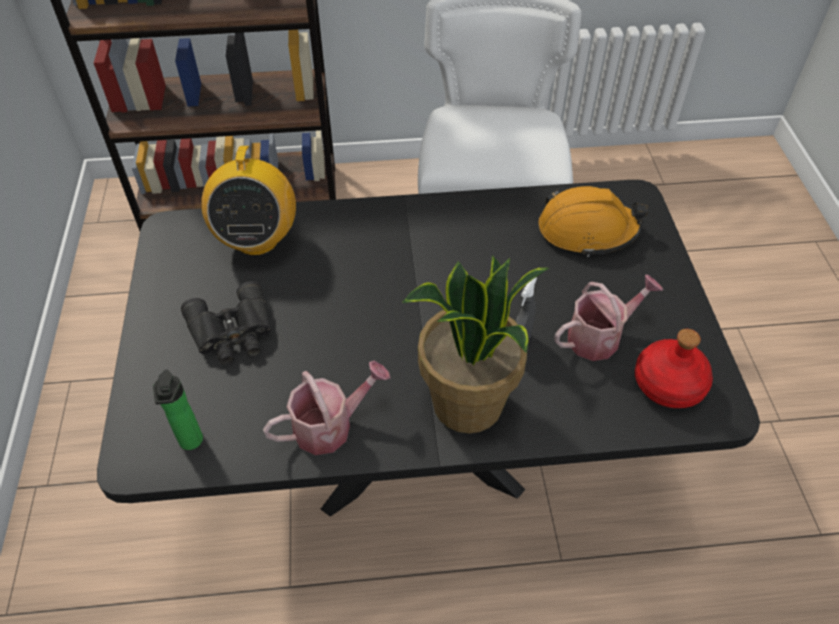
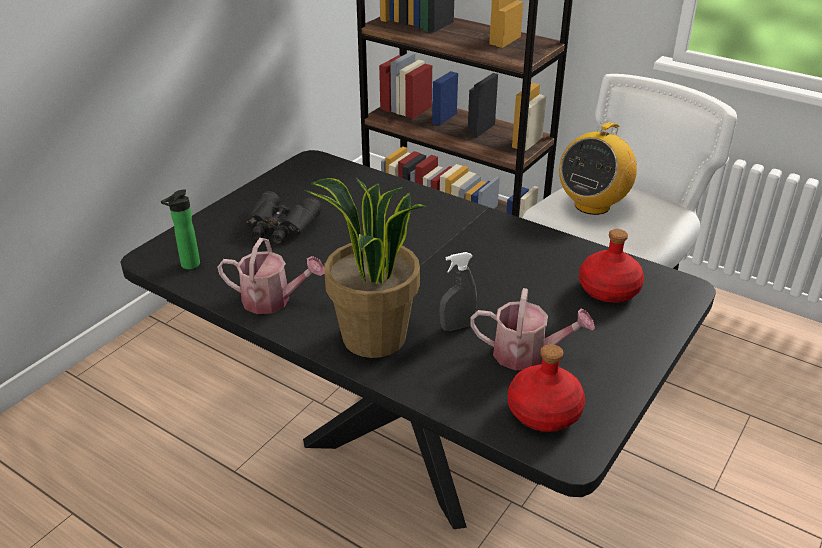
camera: 40 degrees right, 15 degrees down
(257, 240) = (356, 188): radio -> radio (592, 205)
(587, 230) = (608, 289): orange hard hat -> red bottle

